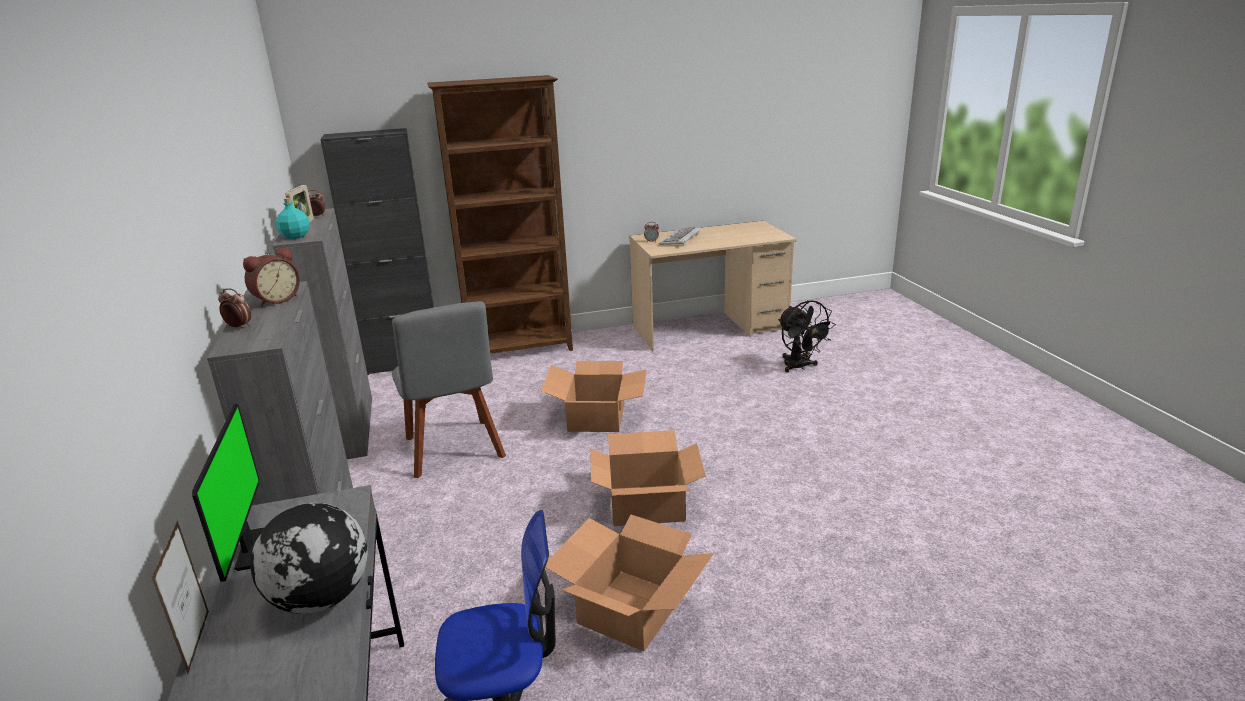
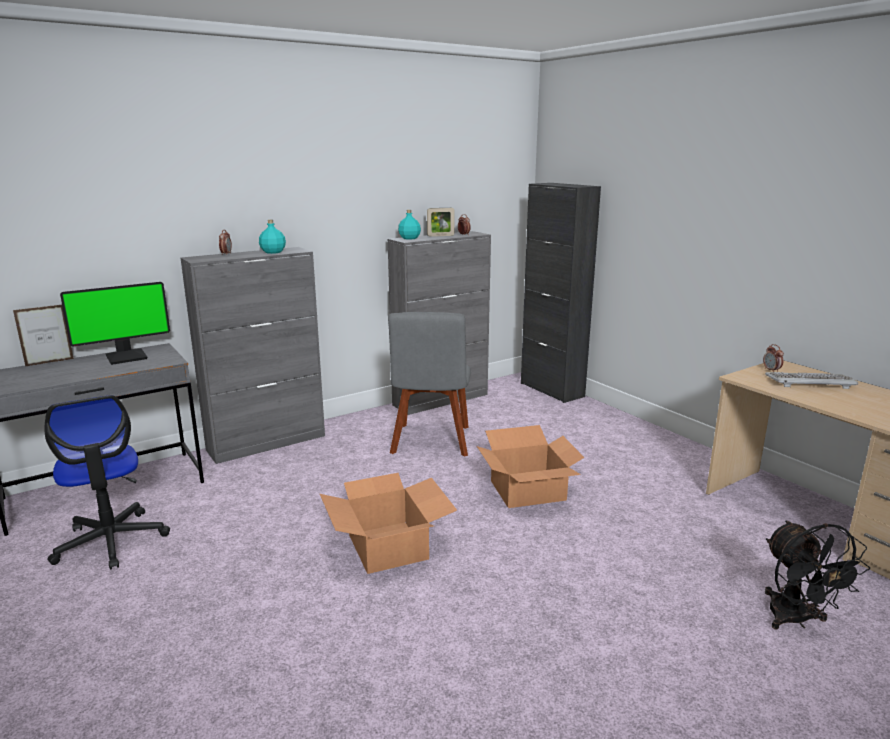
camera: 70 degrees right, 5 degrees down
(276, 300) = (273, 252): alarm clock -> turquoise bottle
(322, 598) = (71, 375): globe -> none
(455, 451) = (431, 442): grey chair -> grey chair turned 45 degrees counterclockwise
(520, 349) = (626, 426): brown bookcase -> none
(630, 609) = (237, 565): cardboard box -> none
(799, 367) = (796, 620): black fan -> black fan turned 60 degrees counterclockwise

